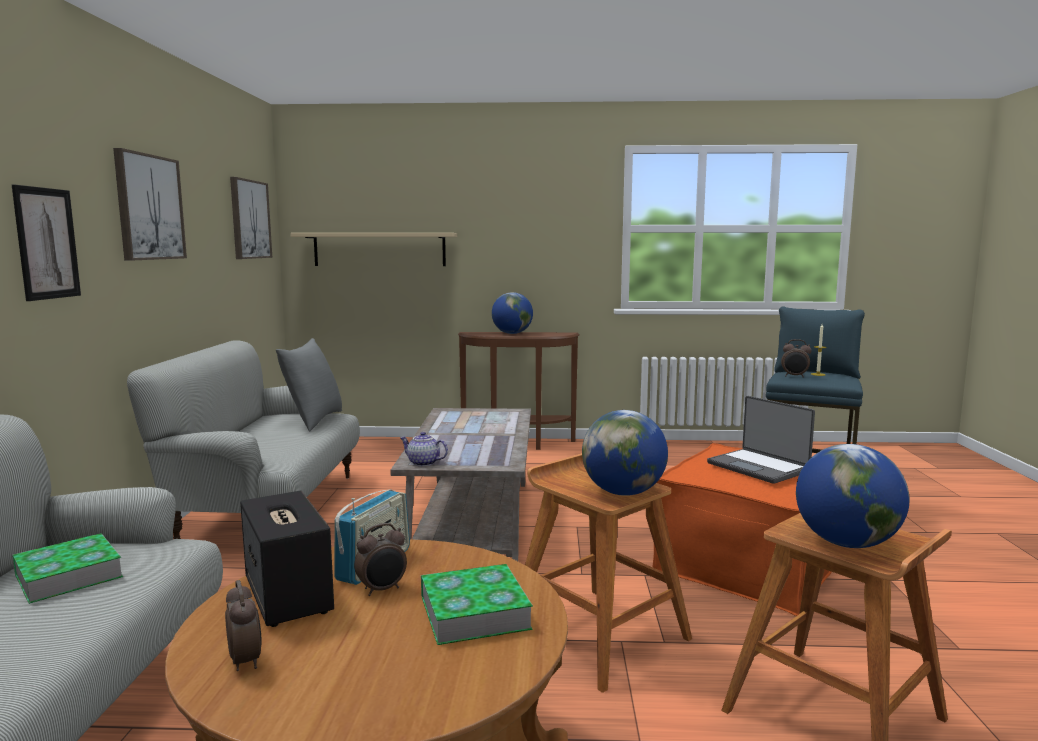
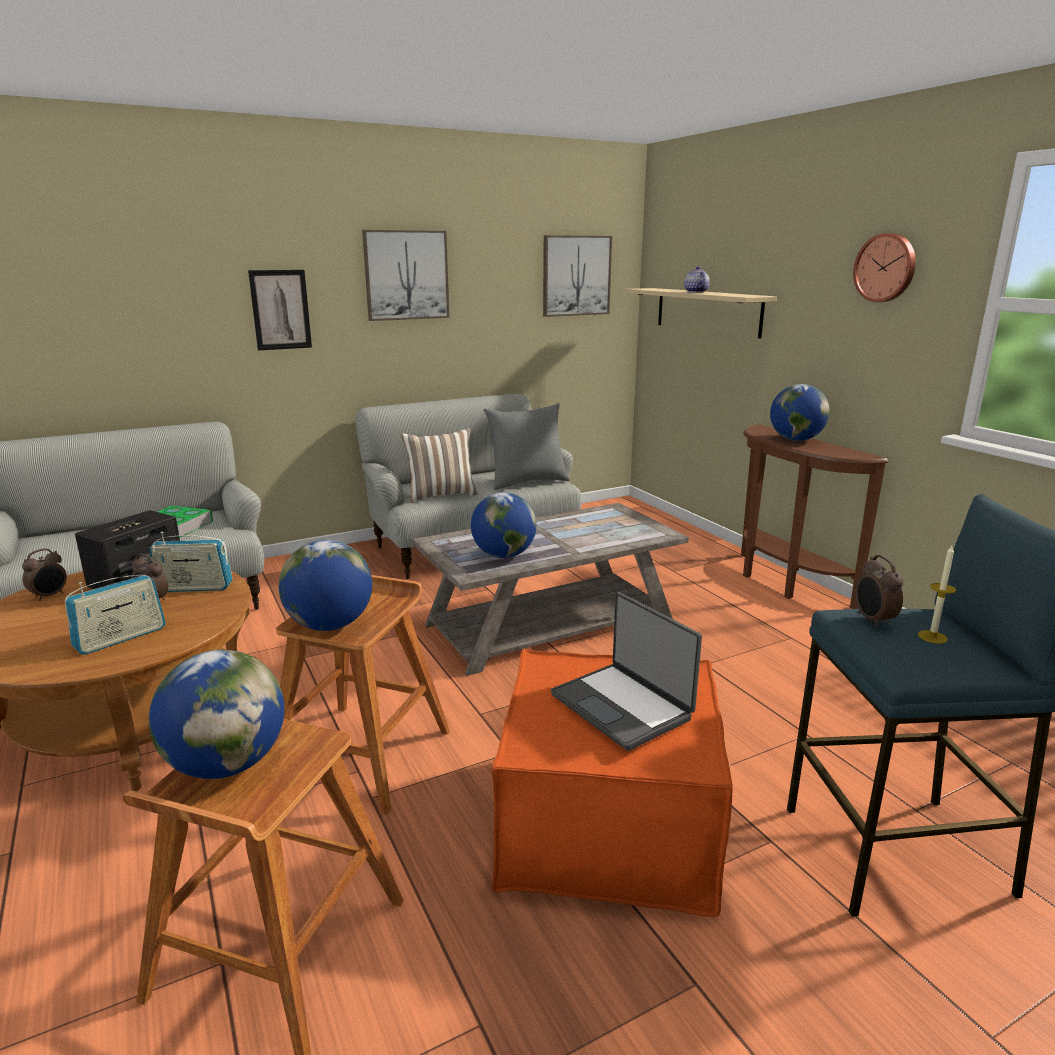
camera: 60 degrees right, 10 degrees up
(277, 448) = (441, 495): none -> pillow
(423, 463) = (439, 544): teapot -> teapot (695, 292)
(474, 612) = (121, 638): book -> radio
(485, 450) = (504, 555): none -> globe
(550, 210) = (886, 268): none -> wall clock
(759, 467) = (623, 706): laptop -> laptop turned 60 degrees counterclockwise

